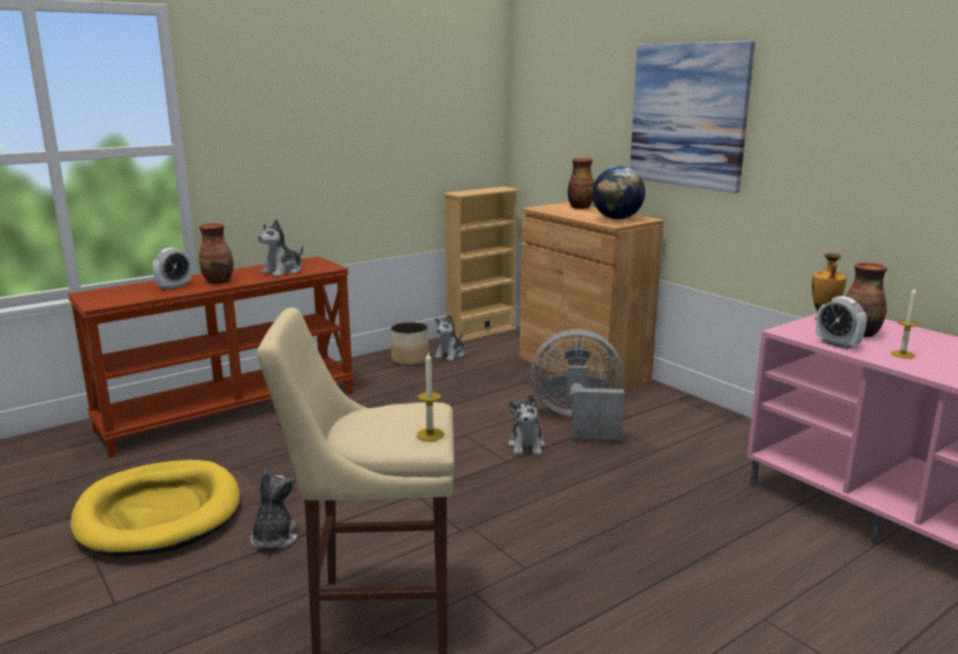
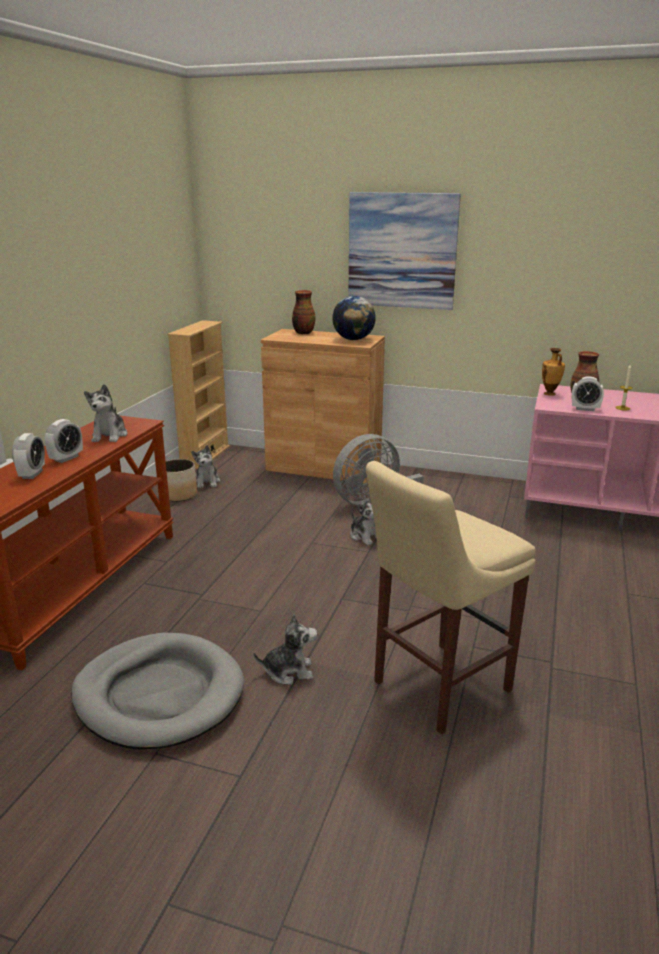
camera: 35 degrees left, 5 degrees up
(159, 513) = (159, 694): yellow dog bed -> grey dog bed
(219, 281) = (66, 458): vase -> alarm clock
(274, 538) = (288, 671): plush toy -> plush toy turned 120 degrees clockwise
(430, 434) = (500, 533): candle -> none

